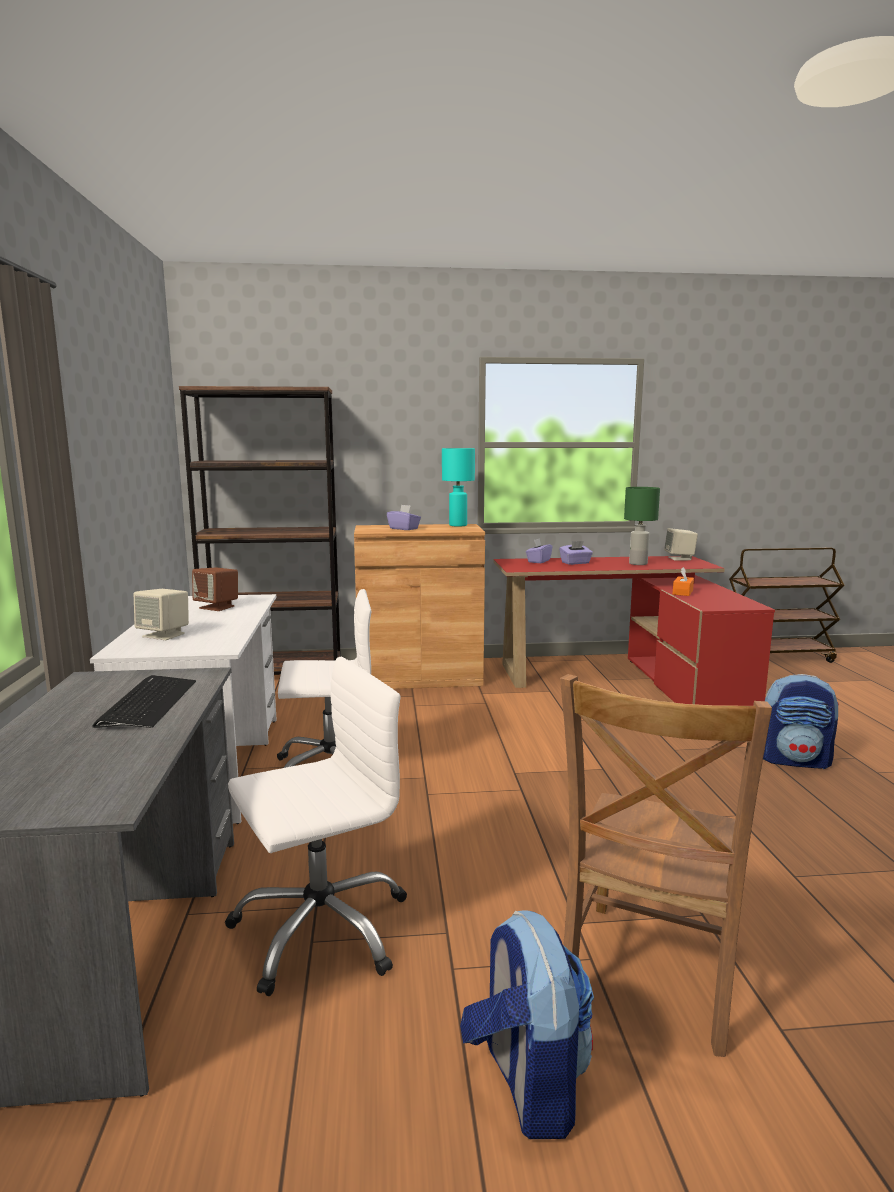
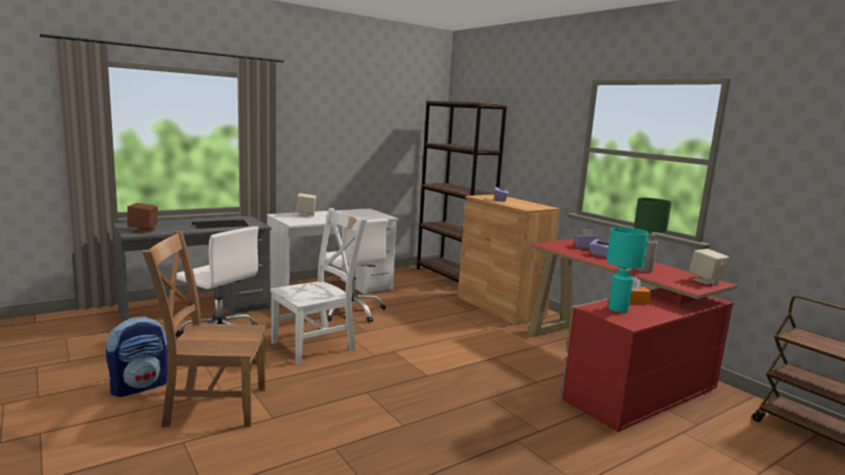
camera: 60 degrees right, 0 degrees up
(217, 607) = (359, 215): brown speaker -> brown speaker (143, 230)
(450, 827) = (317, 345): none -> white chair
(458, 525) = (540, 206): turquoise table lamp -> turquoise table lamp (618, 309)
(795, 760) = (532, 450): backpack -> none

